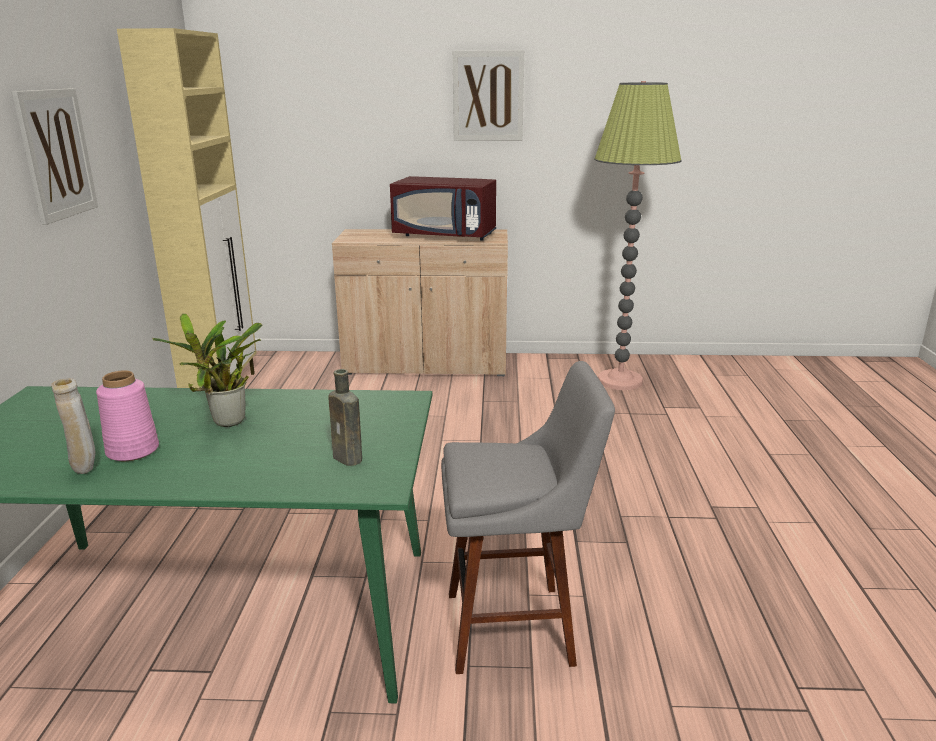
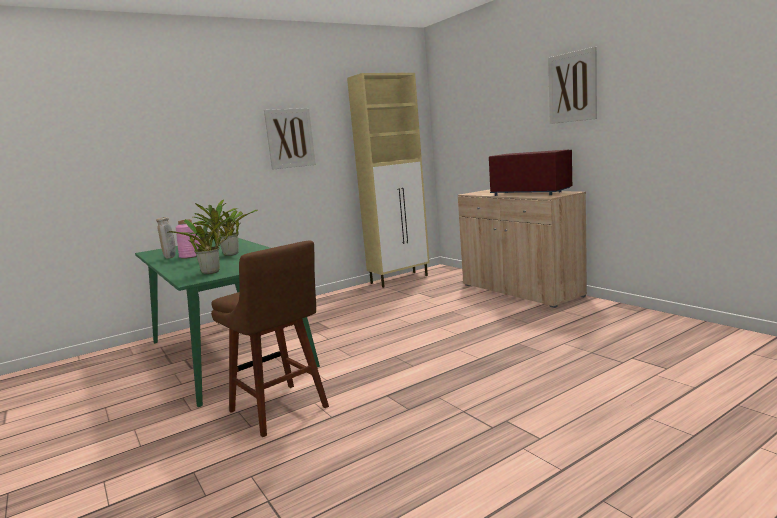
camera: 55 degrees right, 10 degrees down
(349, 459) = (213, 271): brown bottle -> potted plant
(445, 235) = (530, 193): red microwave -> red microwave turned 150 degrees clockwise
(517, 627) = (281, 411): grey stool -> brown stool
(620, 381) = (637, 332): floor lamp -> none

